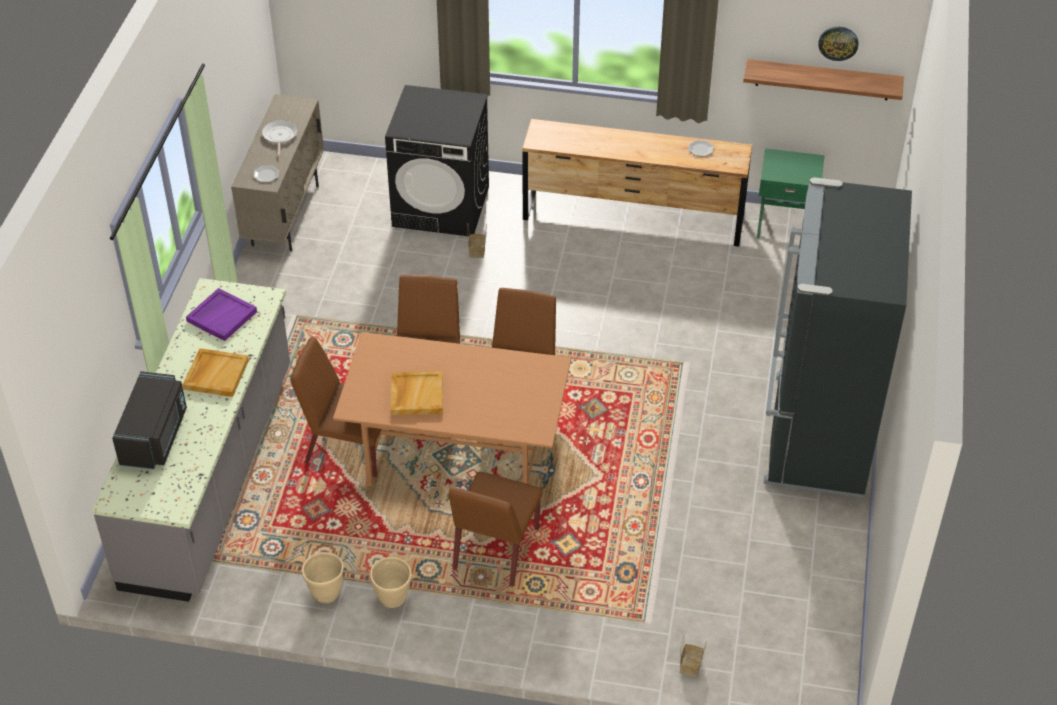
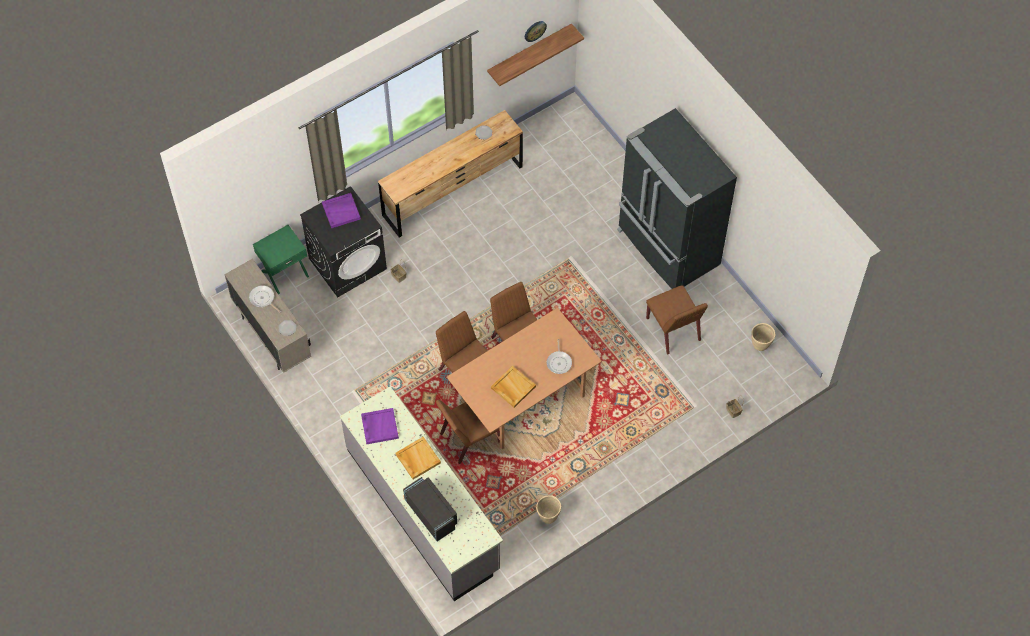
camera: 45 degrees left, 15 degrees up
(393, 599) = (579, 493): beige planter -> beige planter (760, 345)
(448, 108) = (341, 211): none -> purple tray
(495, 550) = (595, 429): brown chair -> brown chair (673, 330)
(501, 410) = (559, 362): none -> frying pan
(784, 224) = (530, 135): green nightstand -> green nightstand (284, 273)

